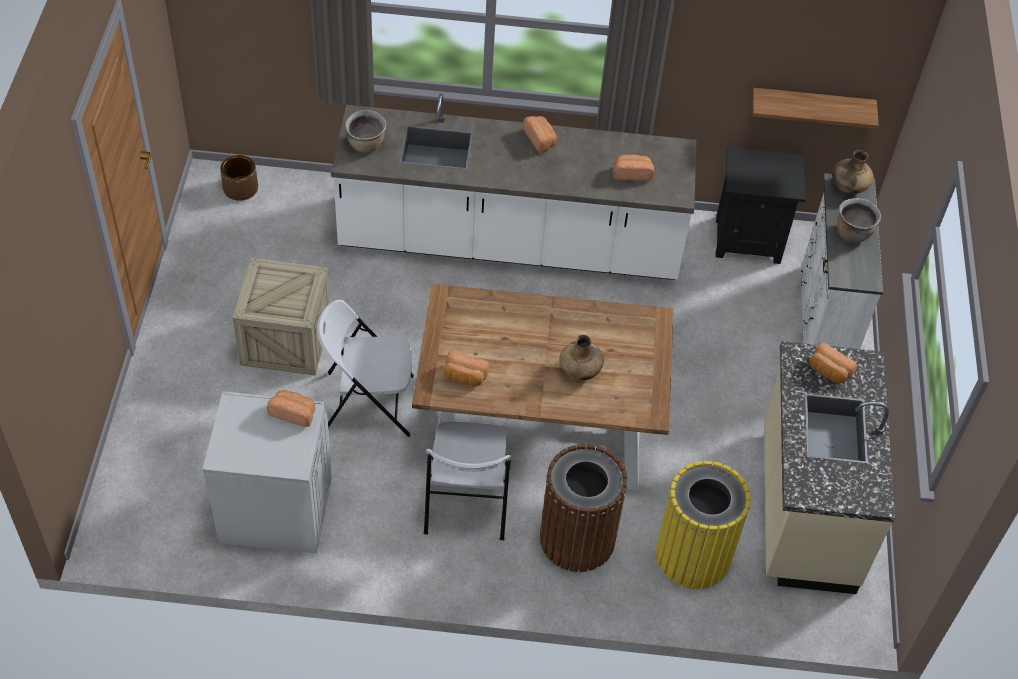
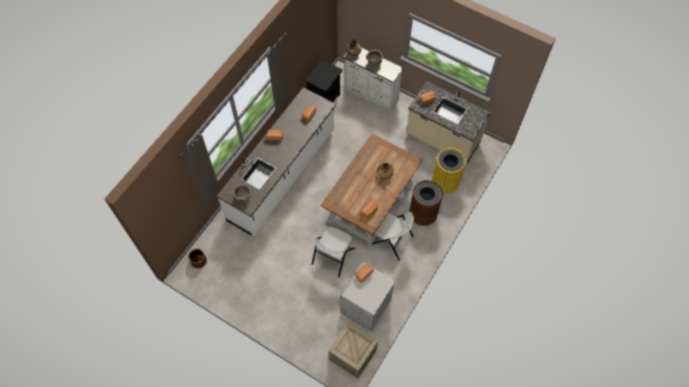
camera: 60 degrees left, 10 degrees up
(286, 340) = (288, 273): crate -> crate (353, 355)
(811, 106) = (317, 43): shelf -> none

